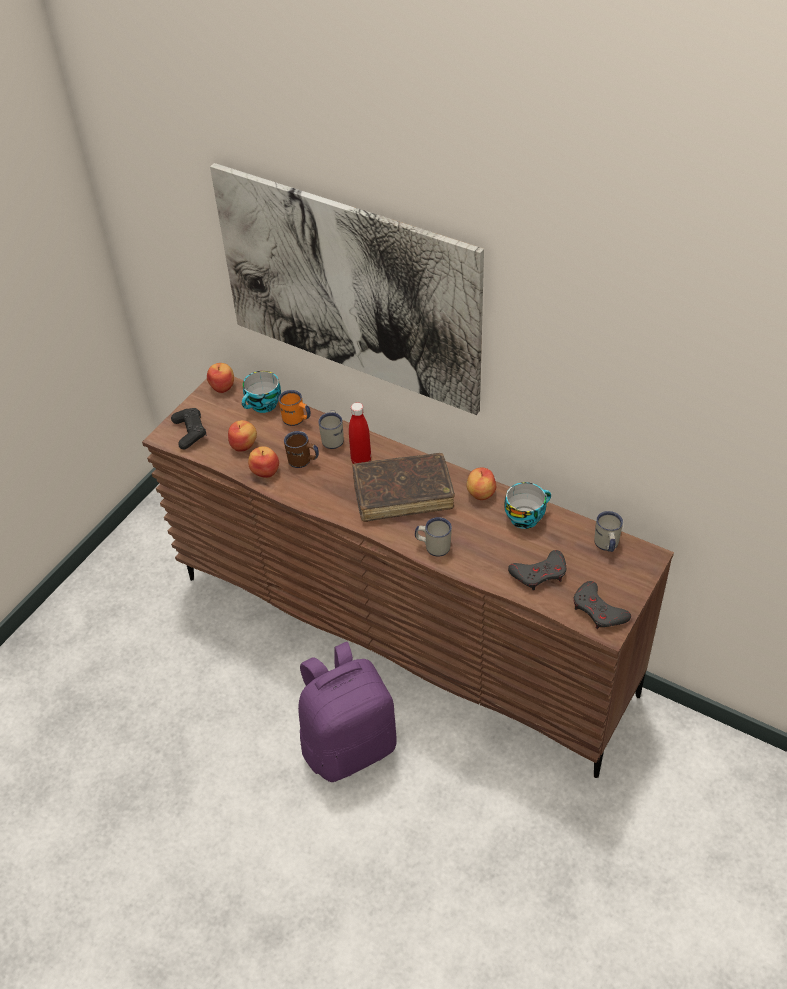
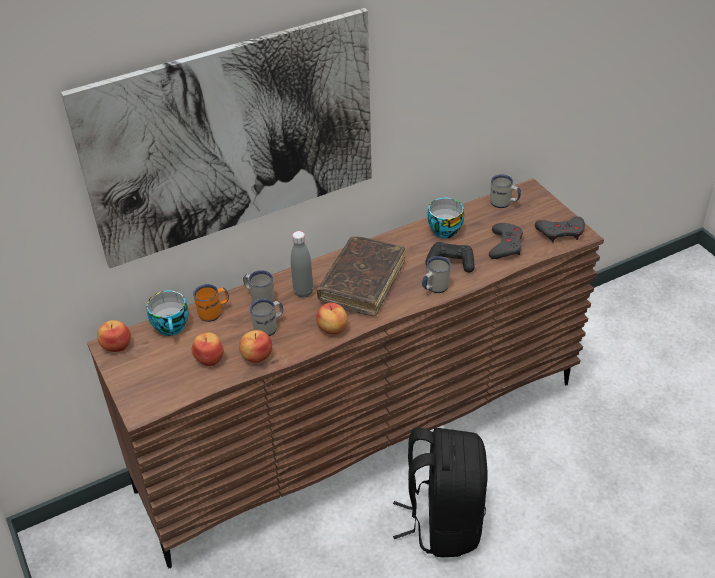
camera: 60 degrees left, 5 degrees down
(190, 432) = (154, 390): black game controller -> black game controller (451, 262)
(303, 461) = (269, 327): brown mug -> white mug
(349, 745) = (443, 522): purple backpack -> black backpack
(361, 461) = (303, 292): red bottle -> grey bottle
(480, 493) = (400, 242): apple -> apple (332, 329)

